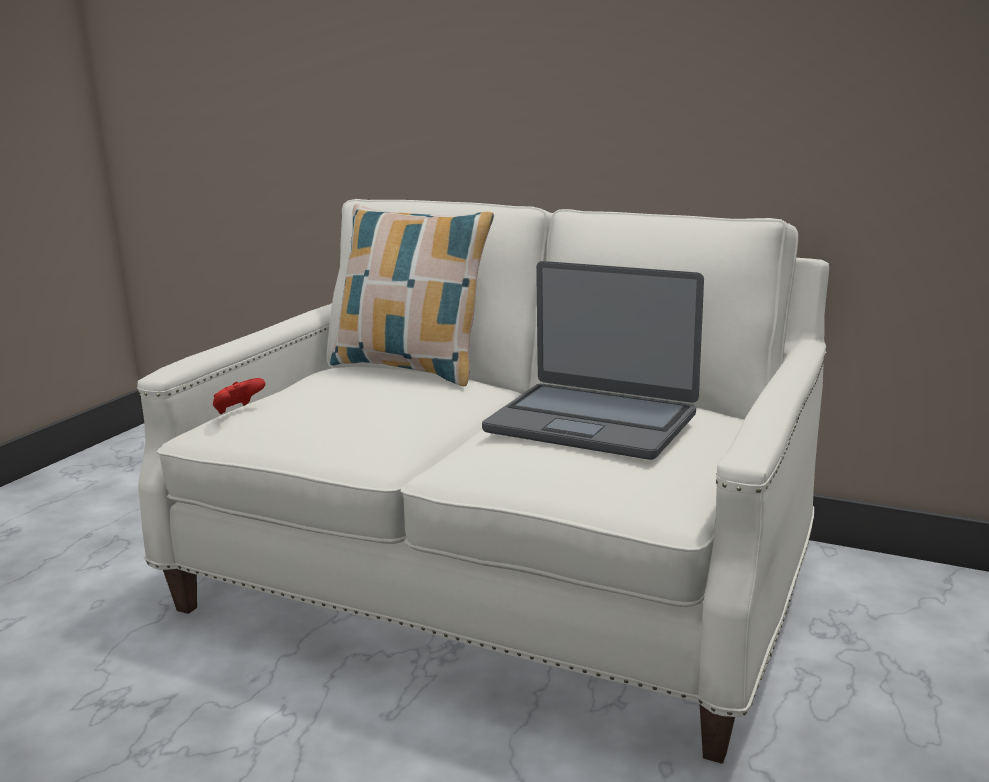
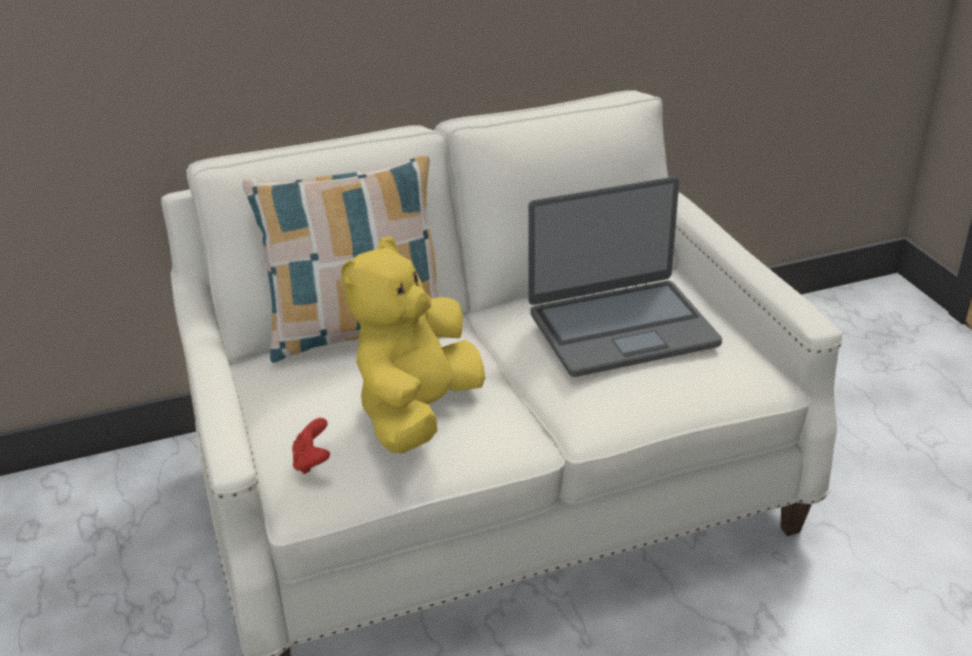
camera: 45 degrees left, 15 degrees up
(343, 412) = (417, 413): none -> yellow plush toy

